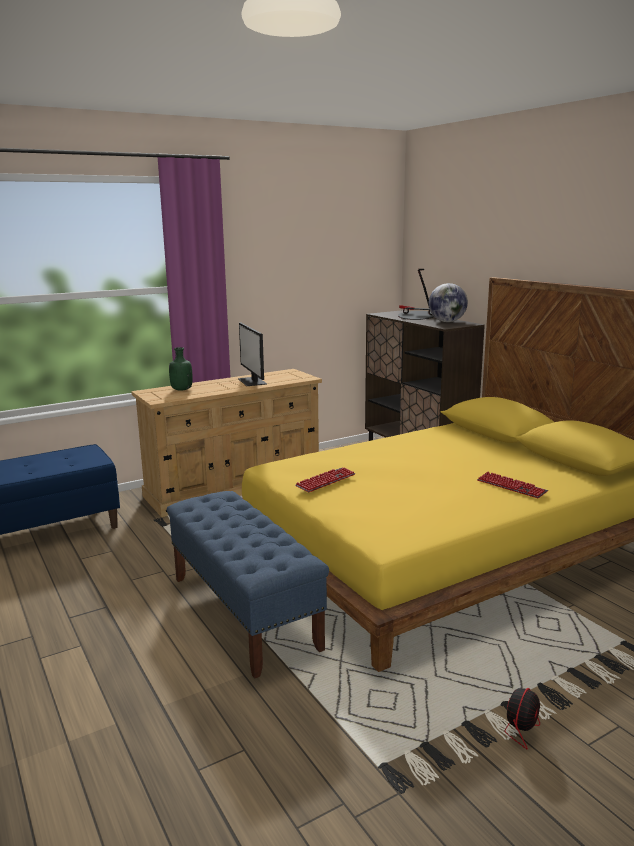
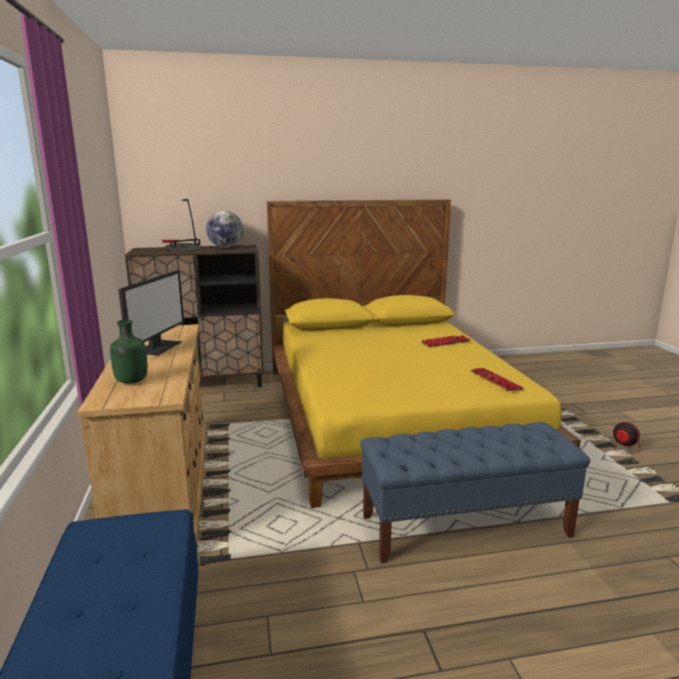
camera: 70 degrees left, 0 degrees up
(253, 381) = (158, 347): monitor -> monitor turned 75 degrees counterclockwise
(325, 481) = (403, 387): keyboard -> keyboard (495, 380)

